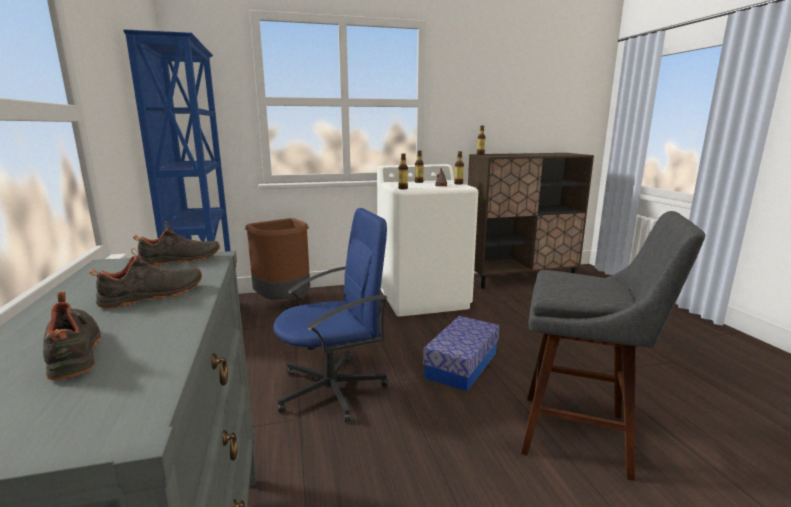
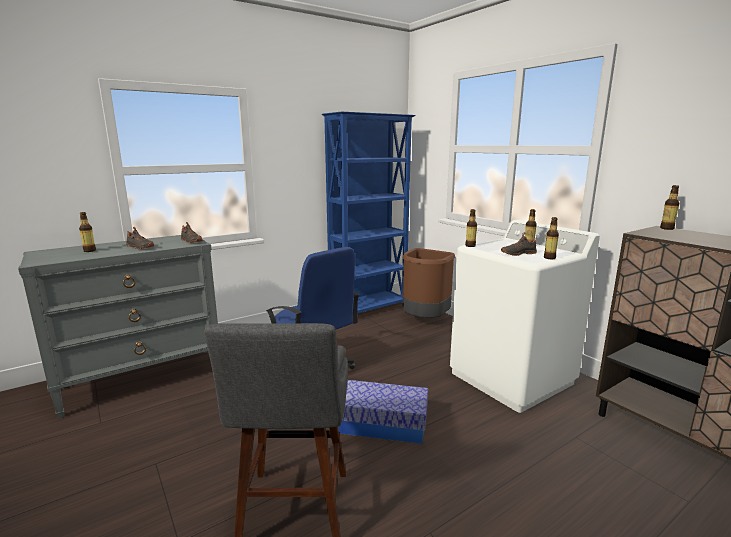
camera: 70 degrees right, 0 degrees up
(76, 351) = (89, 251): black shoe -> bottle

